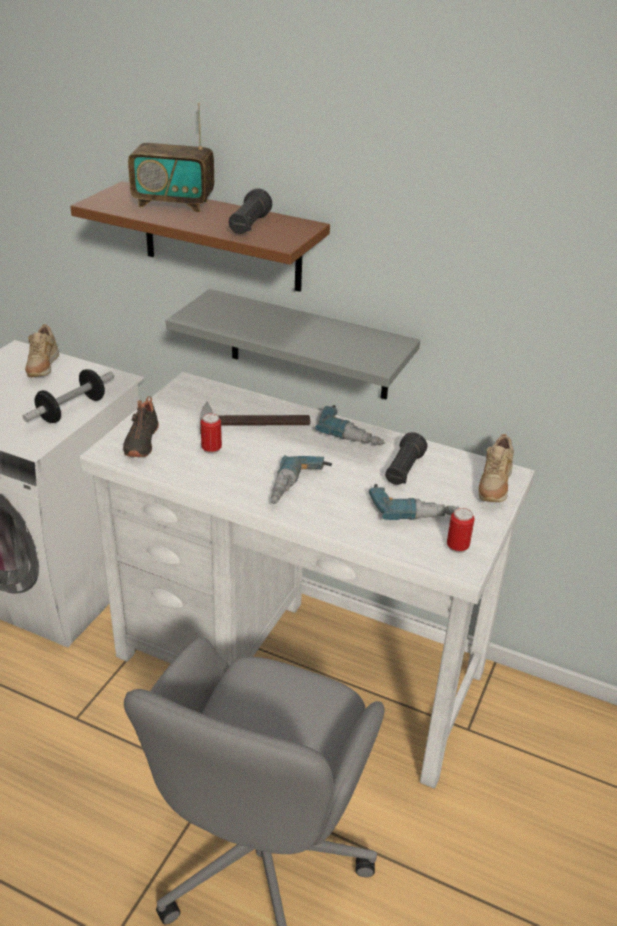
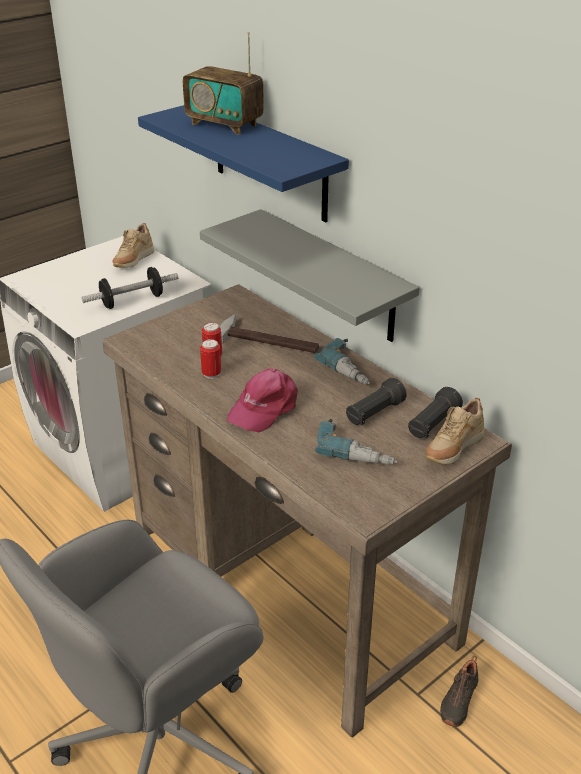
camera: 25 degrees right, 0 degrees up
(140, 441) = (158, 337): black shoe -> black shoe (457, 700)
(222, 237) = (270, 162): brown shelf -> blue shelf
(249, 226) = (270, 152): black flashlight -> black flashlight (432, 424)
(299, 488) = (264, 407): power drill -> pink cap
(301, 662) = (292, 582): white desk -> brown desk
(457, 547) = (372, 496): can -> can (211, 374)

